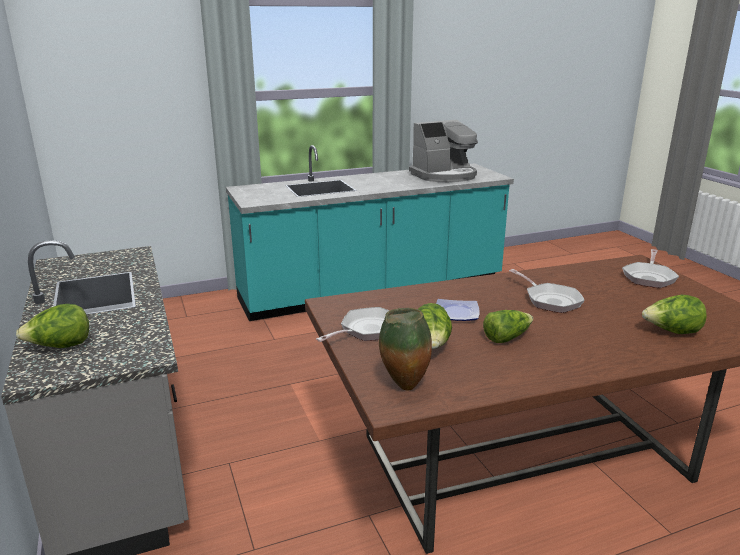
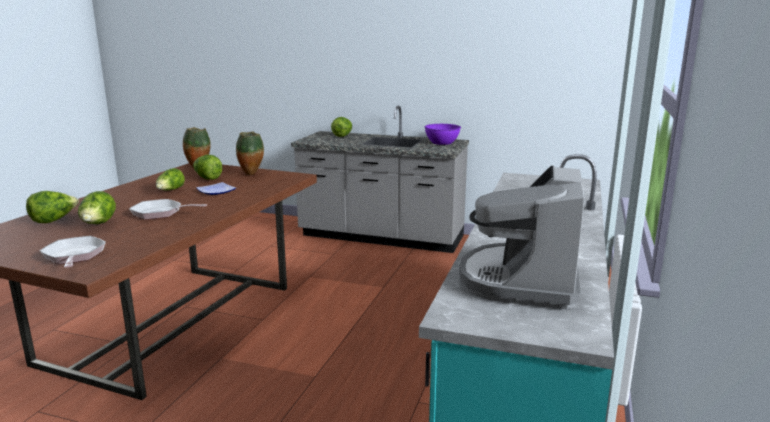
camera: 130 degrees right, 5 degrees down
(77, 266) = (442, 143): none -> purple bowl
(367, 330) = (252, 174): frying pan -> vase
(621, 307) = (98, 224): none -> lettuce

